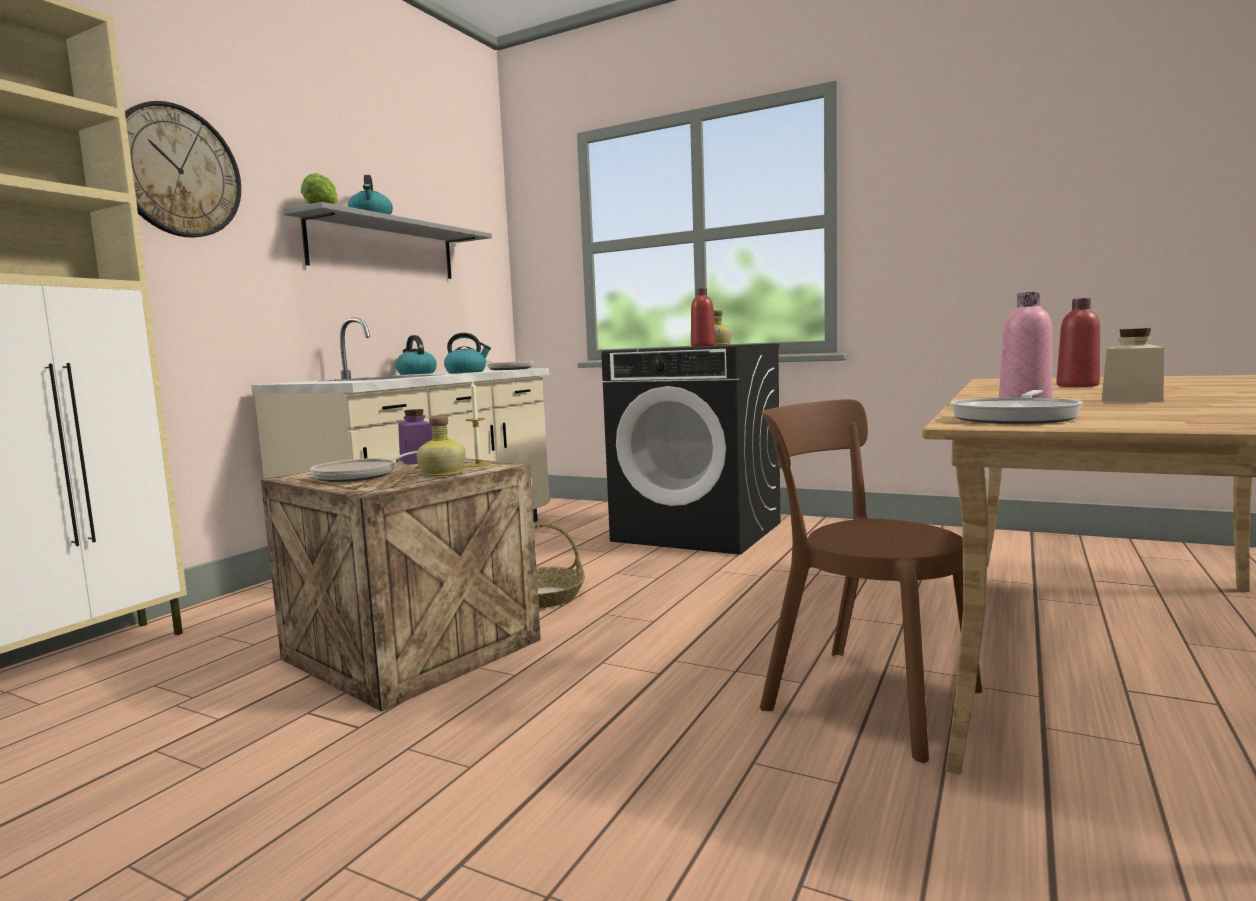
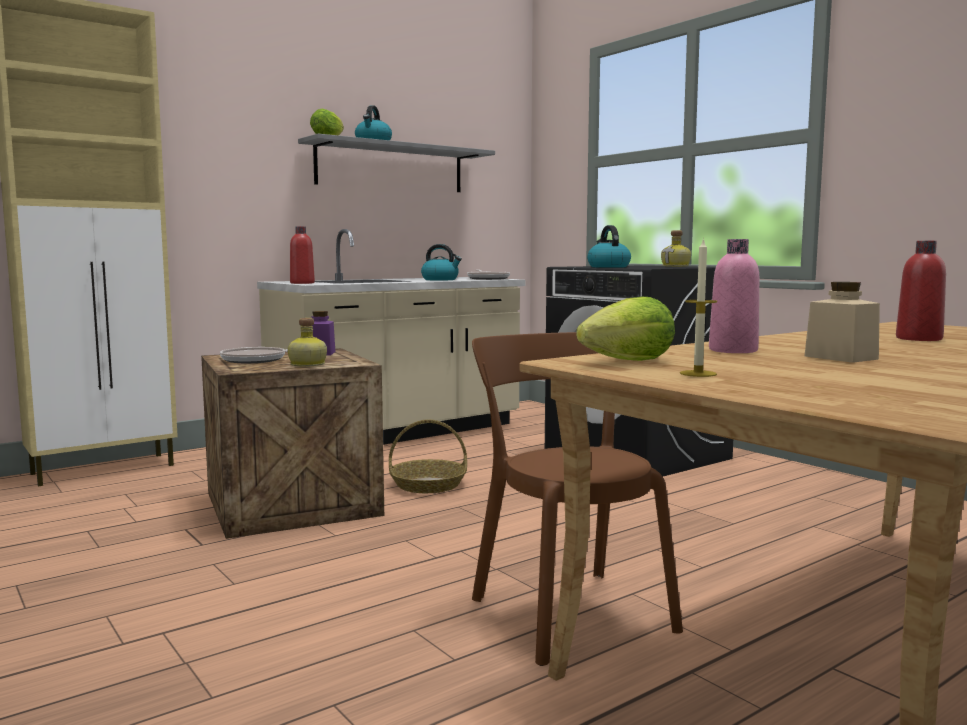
camera: 25 degrees right, 0 degrees up
(177, 171) = (212, 115): wall clock -> none
(416, 373) = (406, 278): kettle -> kettle (608, 267)
(478, 464) = (348, 361): candle -> candle (698, 373)
(703, 346) = (650, 266): red bottle -> red bottle (302, 283)
(1016, 417) = (629, 361): frying pan -> lettuce

